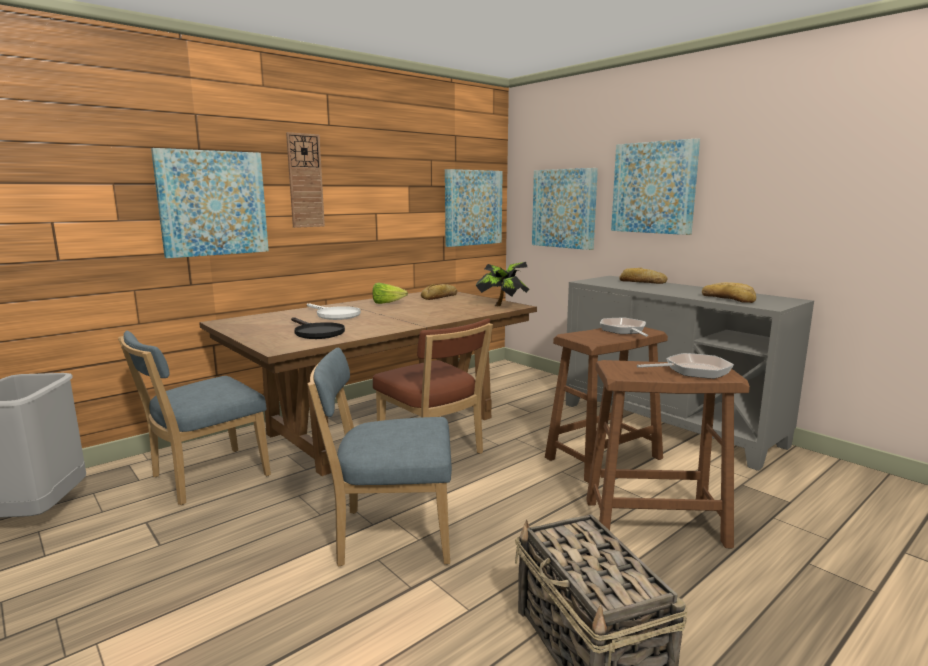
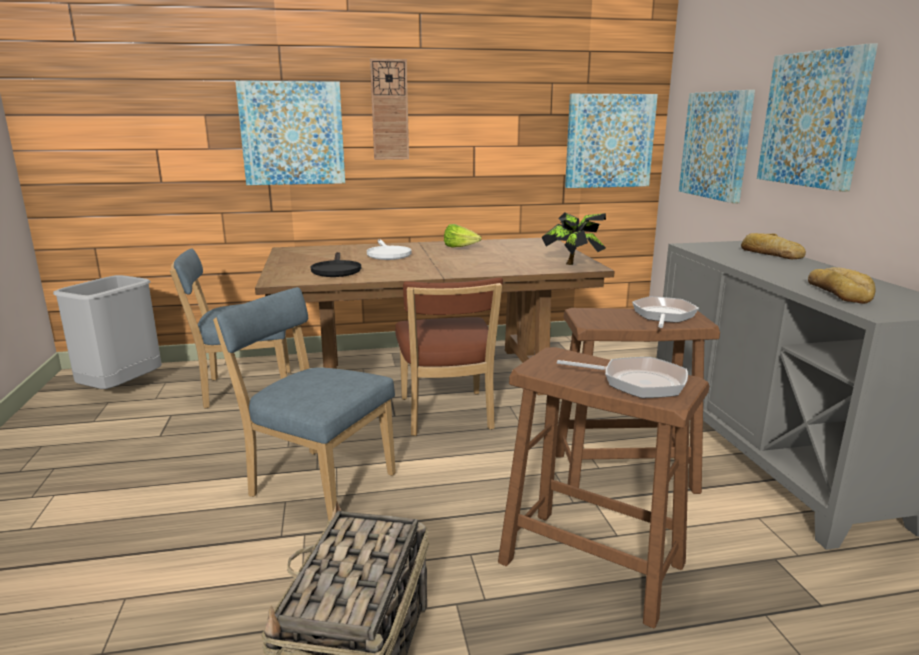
camera: 30 degrees right, 5 degrees up
(440, 297) = (529, 246): bread -> none

